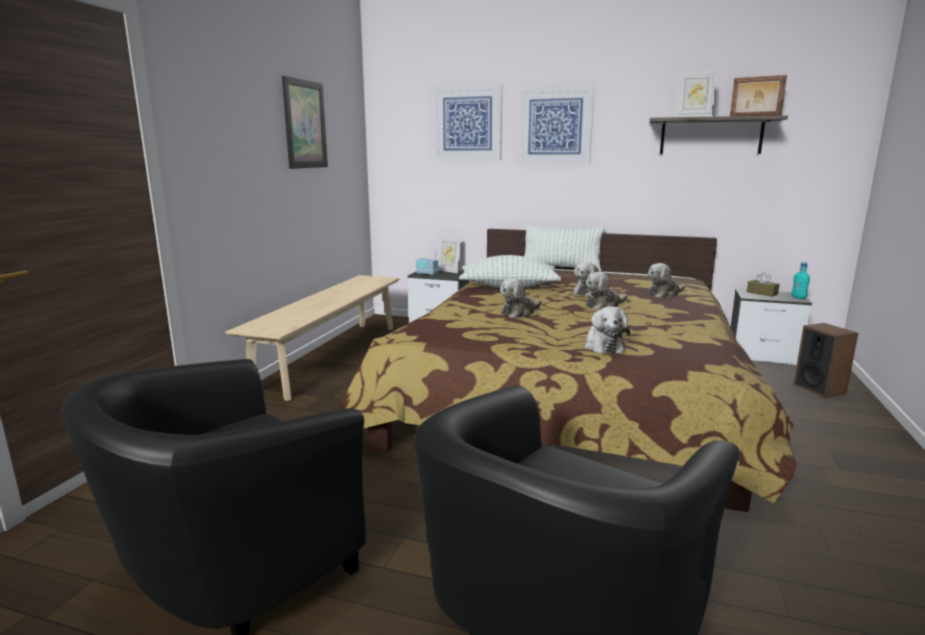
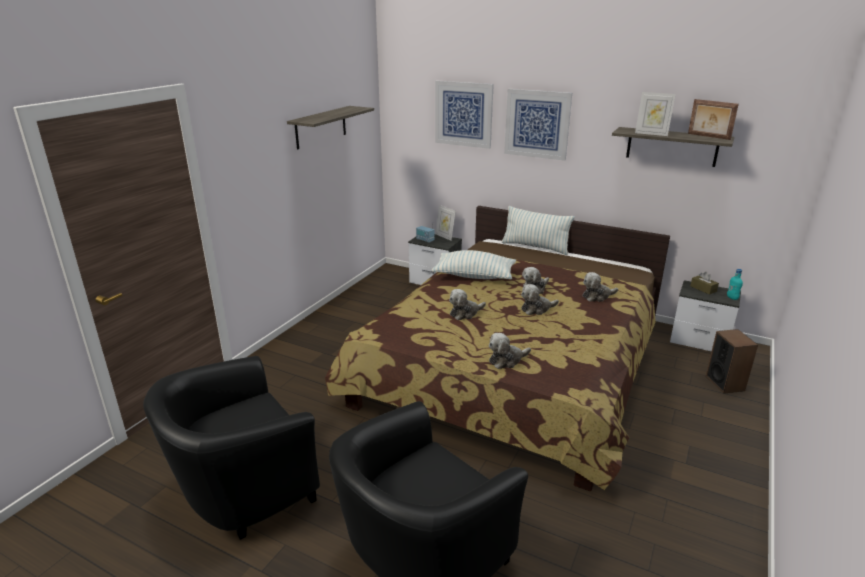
camera: 10 degrees right, 10 degrees up
(305, 124) = (321, 127): picture -> shelf
(331, 356) = (340, 311): beige bench -> none
(603, 346) = (506, 360): plush toy -> plush toy turned 60 degrees clockwise

